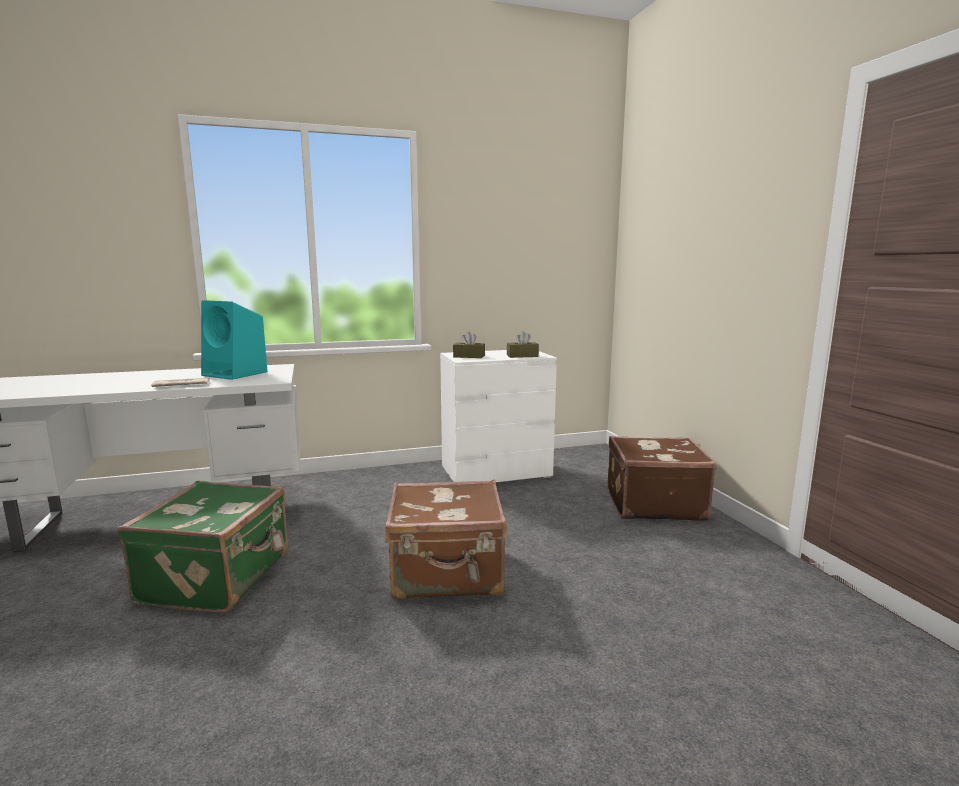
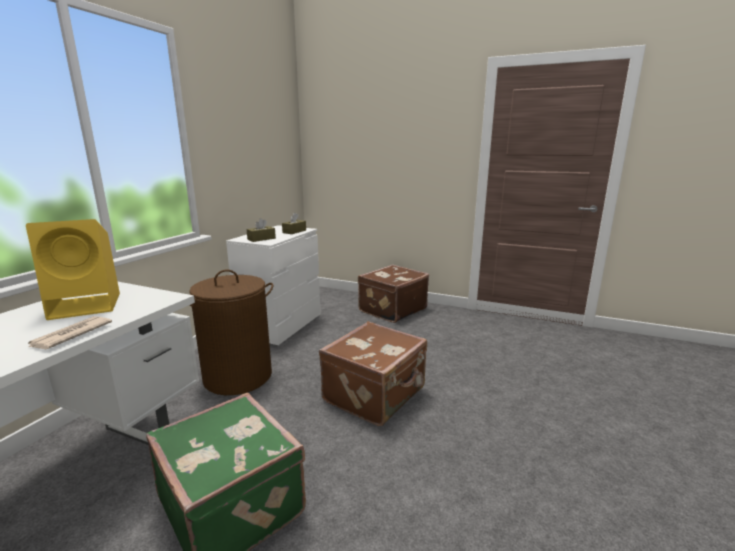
camera: 50 degrees left, 5 degrees up
(236, 374) = (88, 305): turquoise speaker -> yellow speaker
(384, 497) = (238, 376): none -> brown laundry basket

